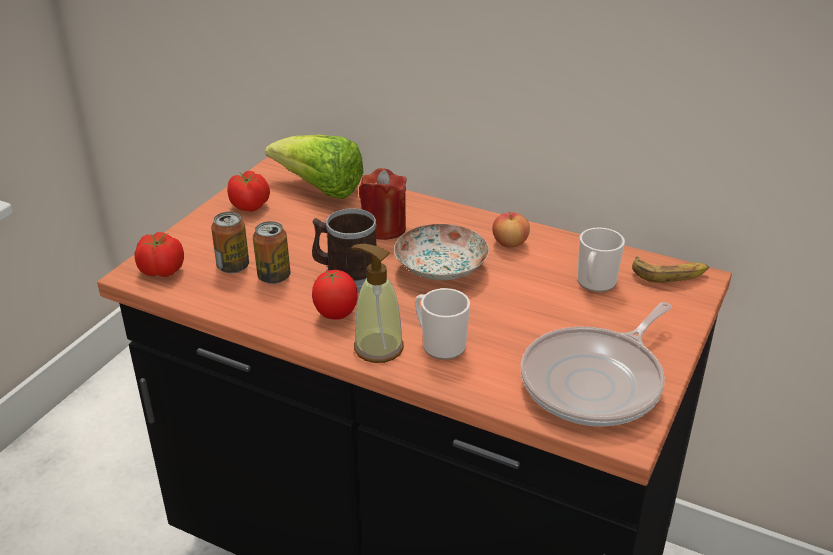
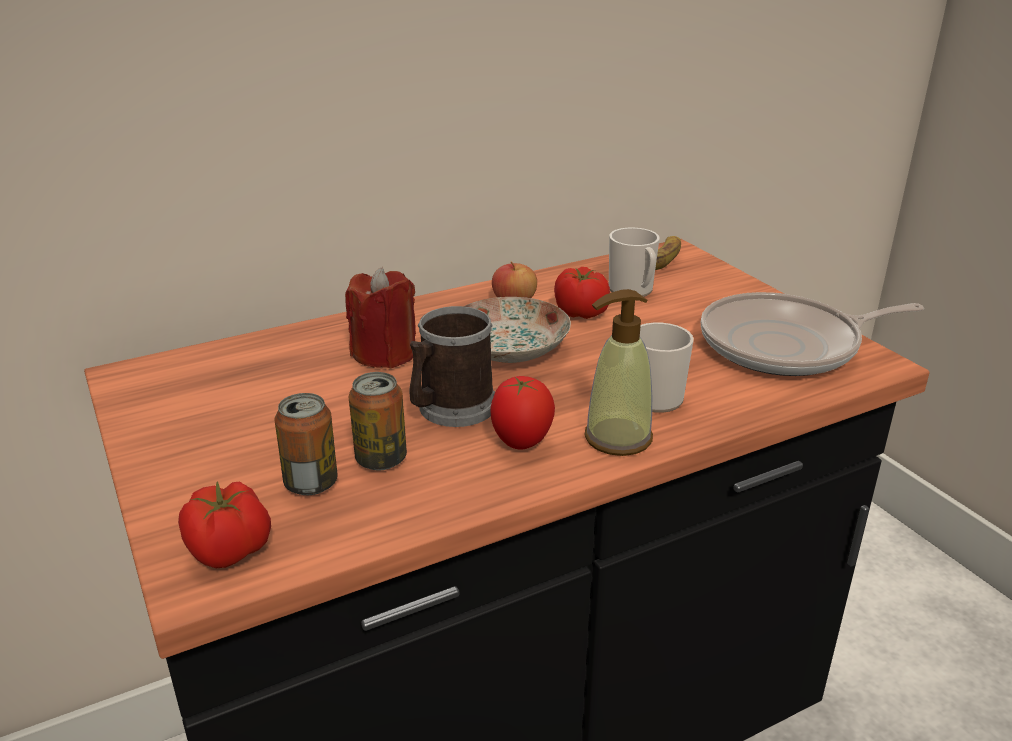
camera: 55 degrees left, 5 degrees down
(250, 206) = (186, 422): tomato -> tomato (581, 313)
(320, 189) = (235, 362): lettuce -> none
(596, 382) = (787, 345): frying pan -> frying pan turned 90 degrees clockwise

